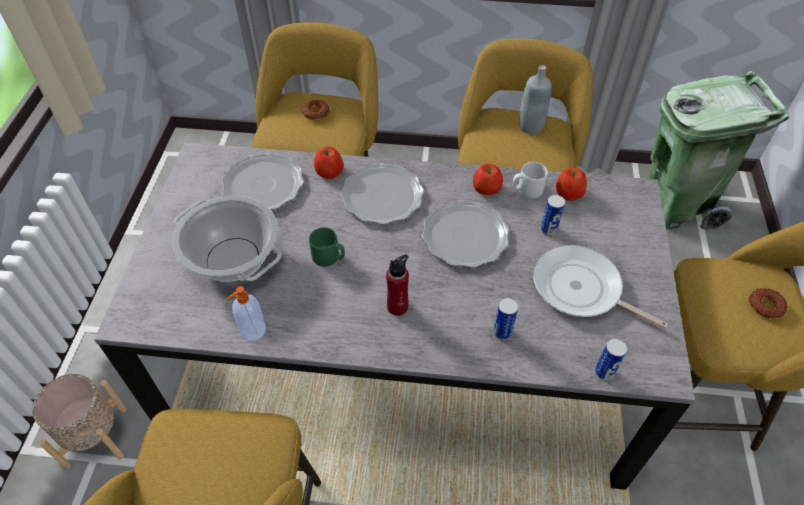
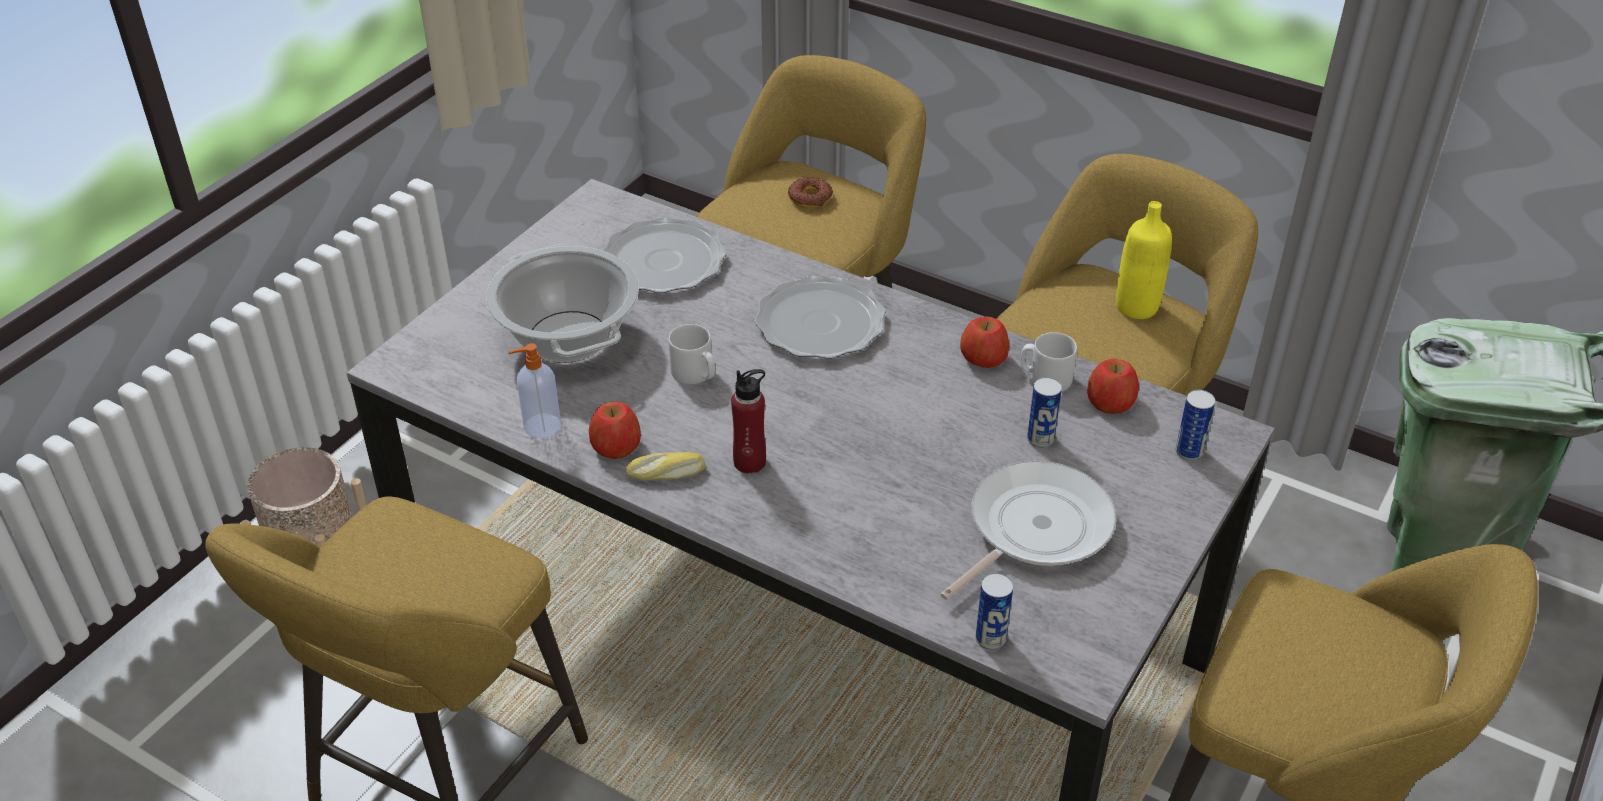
camera: 25 degrees right, 10 degrees down
(329, 171) = (766, 270): apple -> apple (616, 446)
(329, 257) = (695, 374): green mug -> grey mug
(352, 335) = (666, 474): none -> bread
(465, 236) = (906, 408): plate -> none
(502, 332) = (876, 541): can -> can (1189, 452)
(530, 126) = (1137, 307): grey bottle -> yellow bottle
(581, 289) = (1034, 529): frying pan -> frying pan turned 75 degrees clockwise
(765, 305) = (1354, 669): donut -> none

